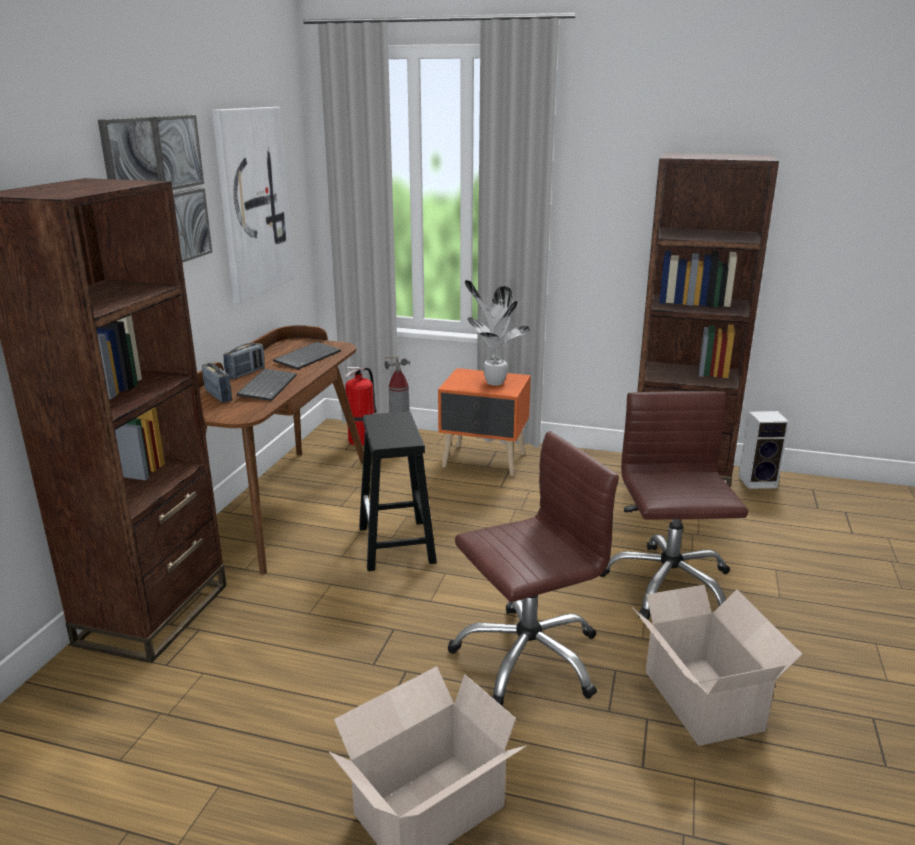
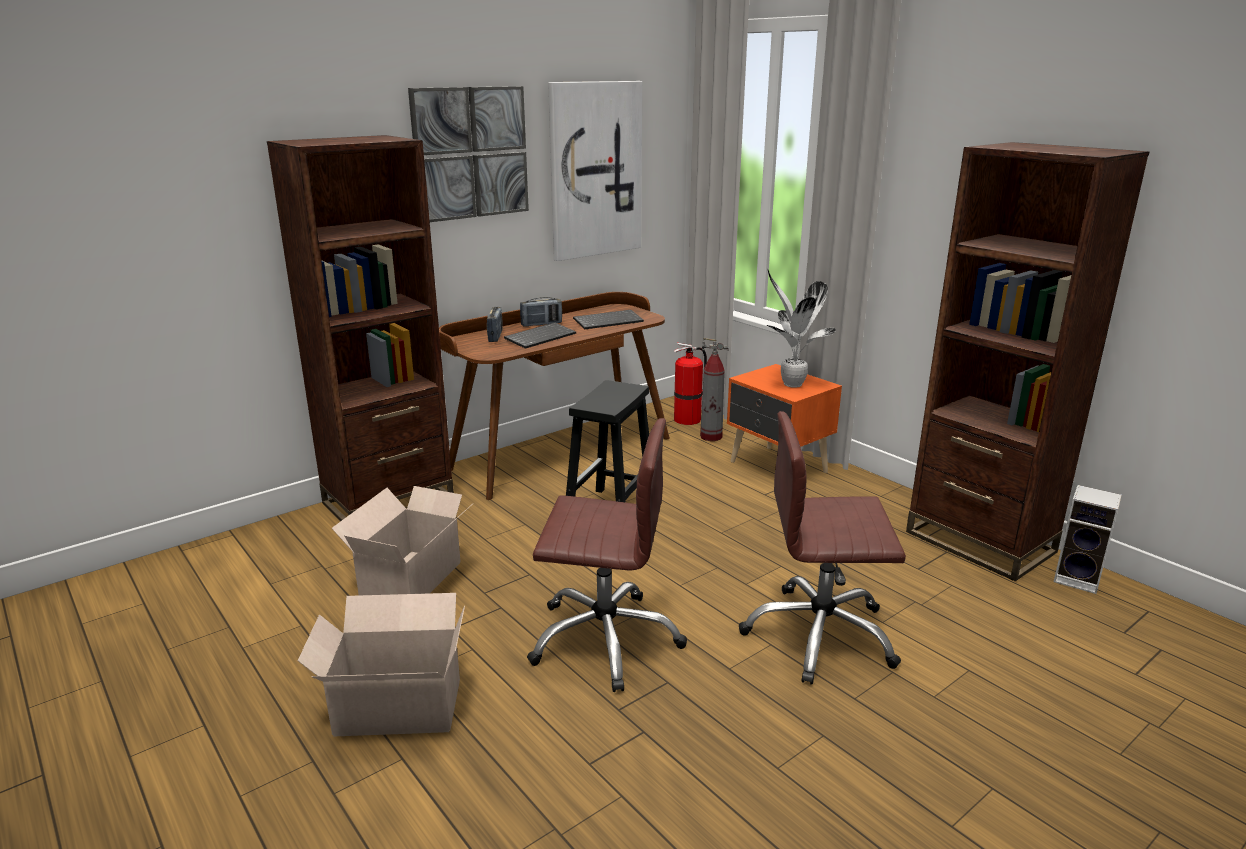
camera: 35 degrees right, 0 degrees up
(667, 584) = (819, 635): brown office chair -> brown office chair turned 120 degrees counterclockwise
(701, 697) = (717, 740): cardboard box -> cardboard box (414, 578)

